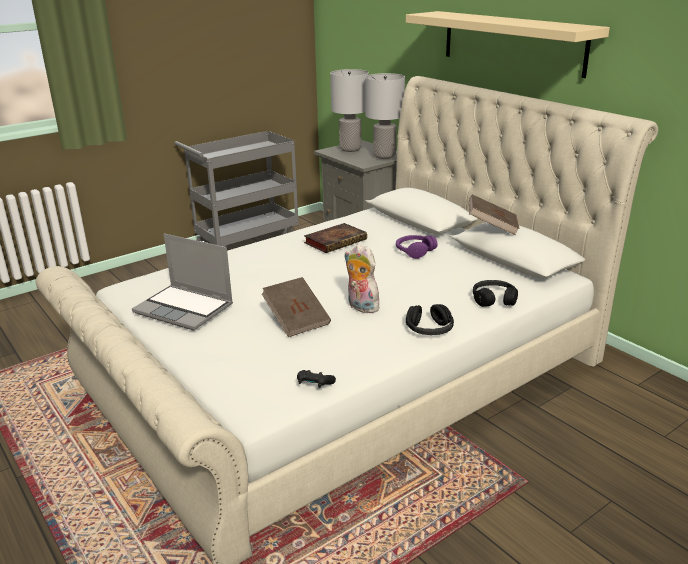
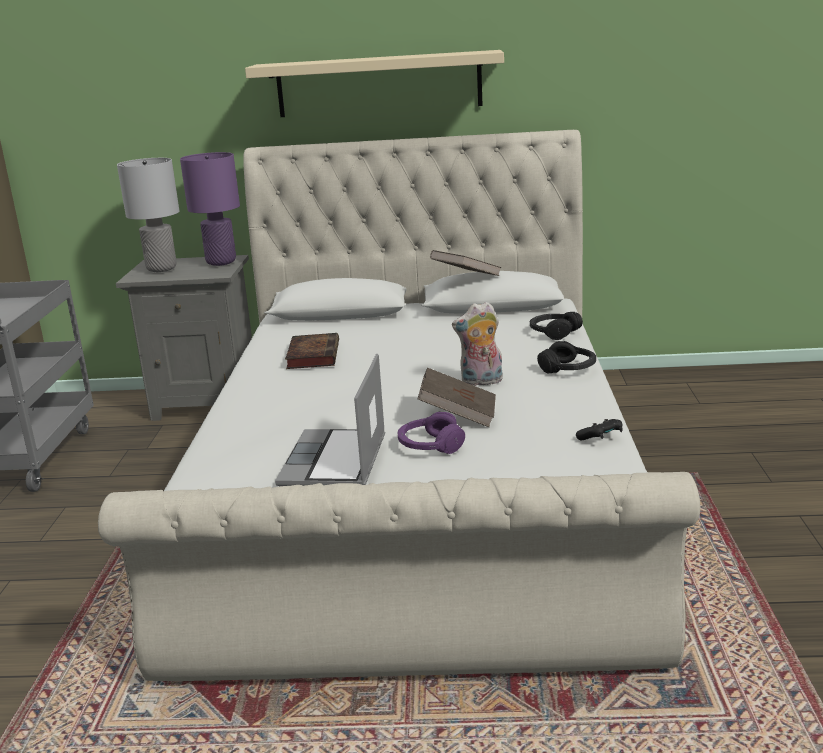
camera: 50 degrees left, 5 degrees down
(185, 308) = (335, 462): laptop -> laptop turned 120 degrees clockwise
(384, 157) = (222, 263): grey table lamp -> purple table lamp
(414, 251) = (405, 333): purple headphones -> purple headphones (430, 446)

